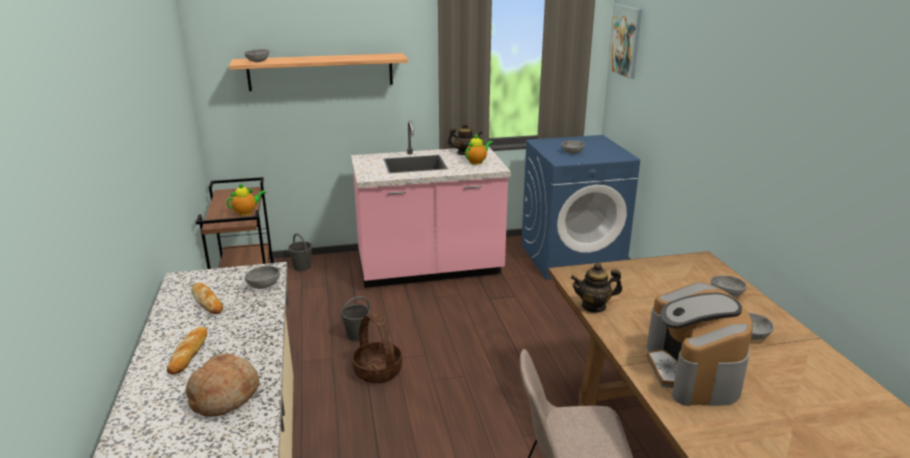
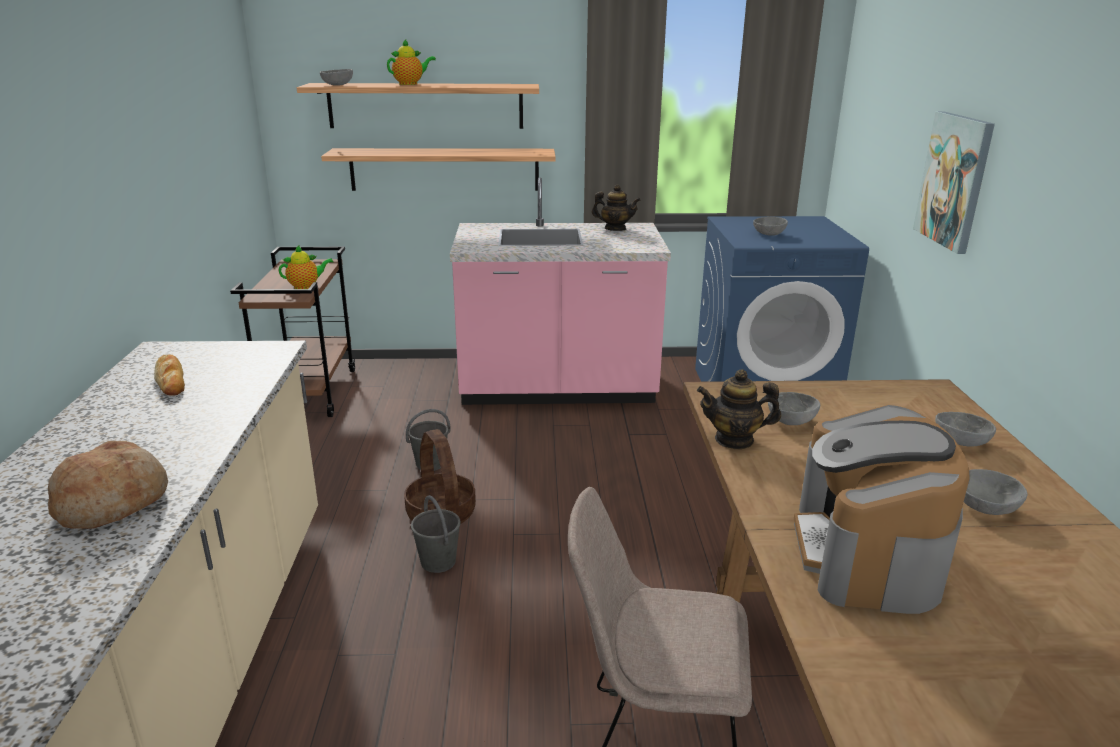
camera: 10 degrees right, 0 degrees up
(189, 353) = (103, 441): bread -> none
(263, 285) = (256, 366): grey bowl -> grey bowl (790, 420)
(302, 267) = (390, 372): grey bucket -> grey bucket (438, 561)
(336, 116) = (444, 169): none -> shelf
(477, 162) = (628, 239): teapot -> teapot (410, 84)
(626, 40) = (864, 73): picture -> picture (954, 180)

